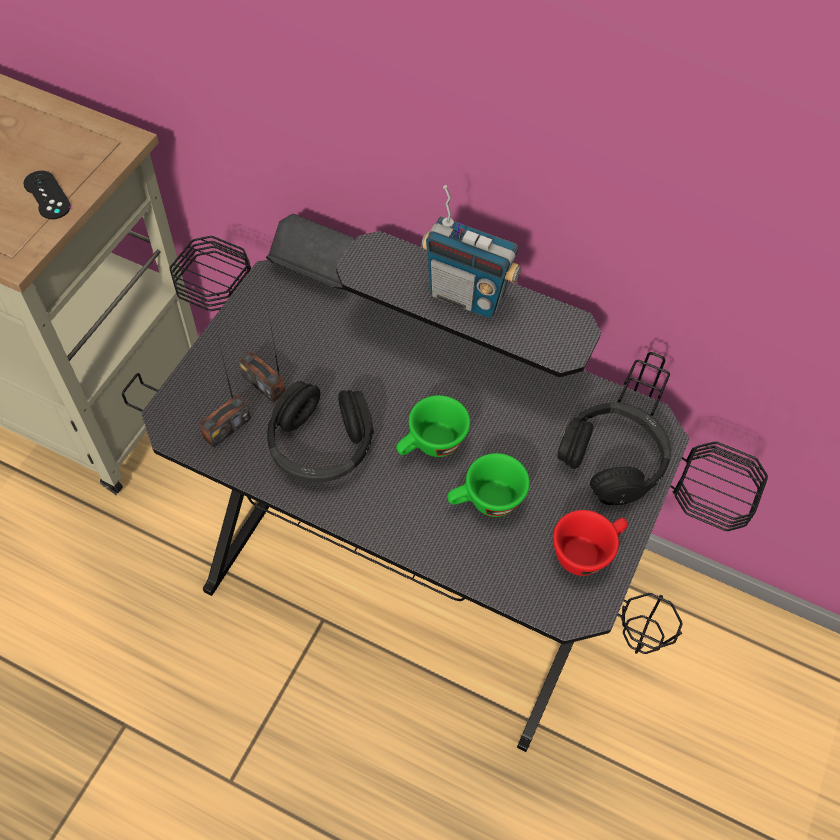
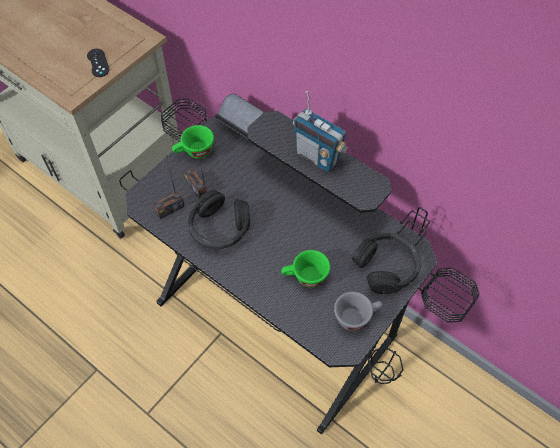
camera: 15 degrees right, 0 degrees up
(430, 445) = (282, 239): green cup -> green cup (194, 152)
(586, 551) = (356, 316): red cup -> grey cup

